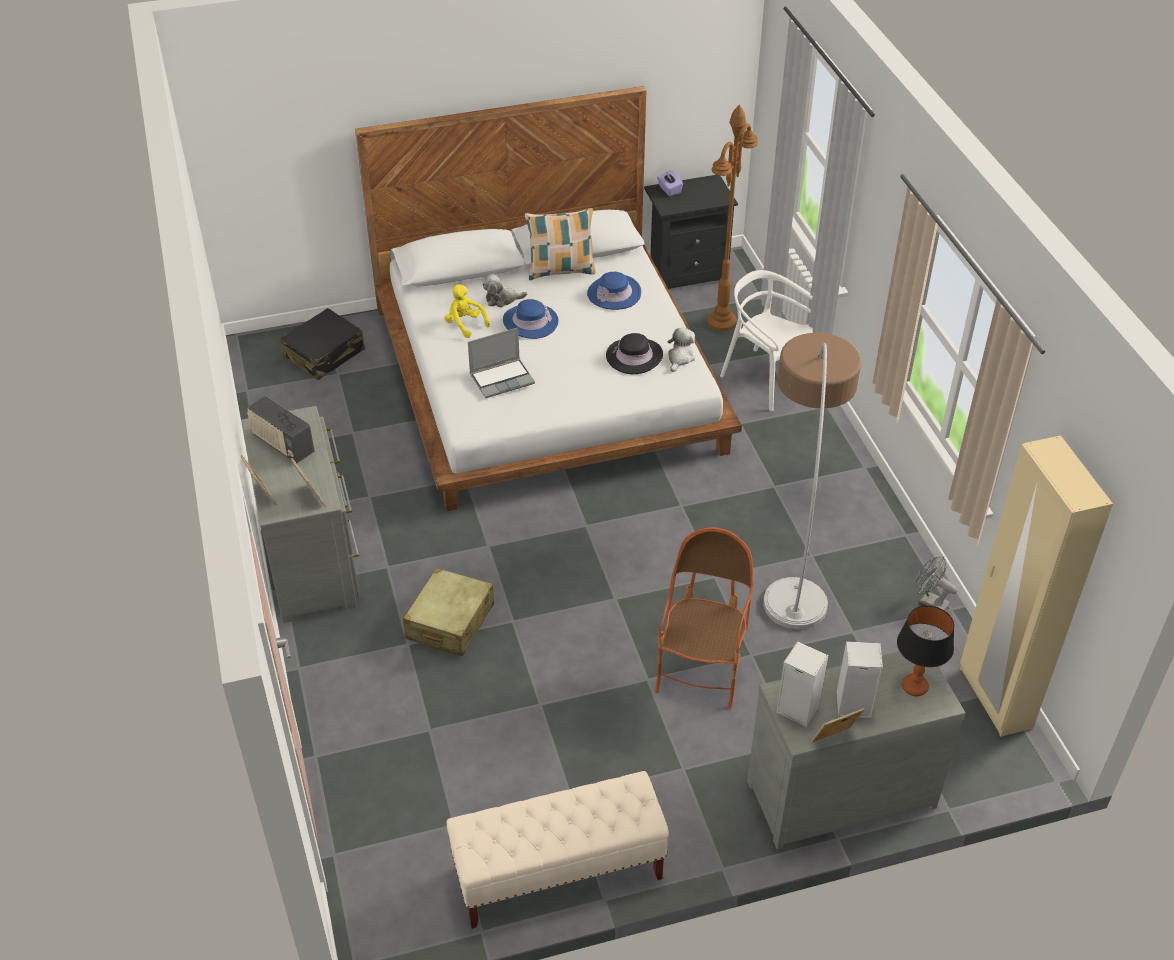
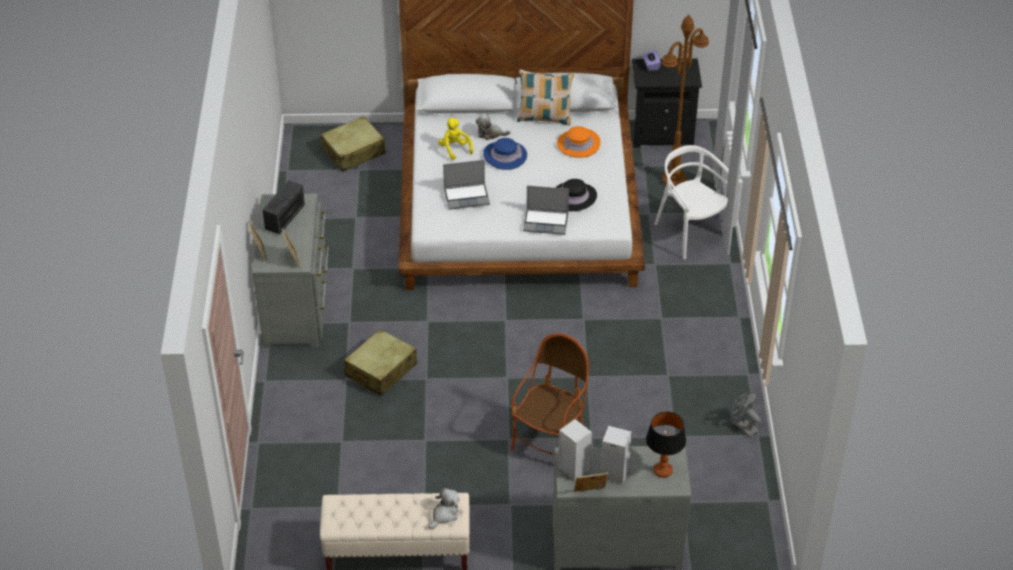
camera: 15 degrees right, 0 degrees up
(283, 444) = (285, 218): radio -> radio turned 60 degrees clockwise
(325, 354) = (354, 152): black suitcase -> beige suitcase
(612, 392) = (546, 222): none -> laptop
(614, 293) = (578, 144): blue hat -> orange hat
(680, 358) = (609, 204): plush toy -> plush toy (444, 514)
(798, 542) = (661, 363): floor lamp -> none
(994, 698) = (761, 504): beige wardrobe -> none

